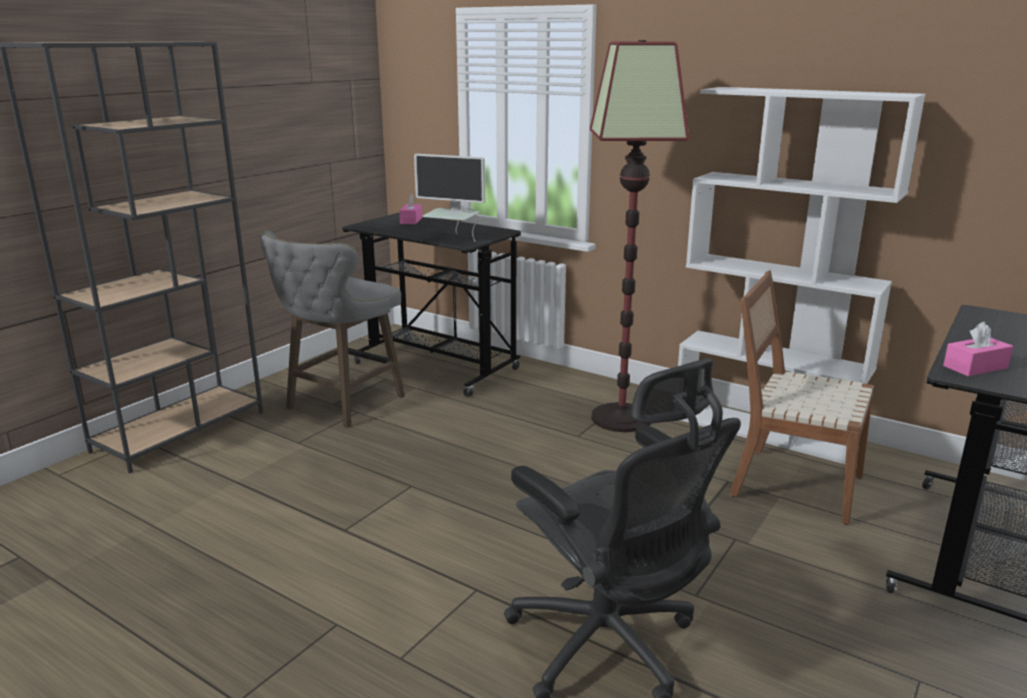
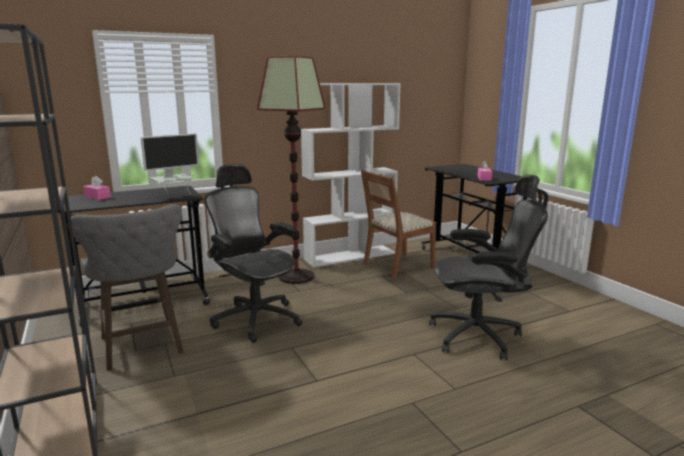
camera: 60 degrees left, 5 degrees down
(464, 436) = (255, 318): none -> office chair

